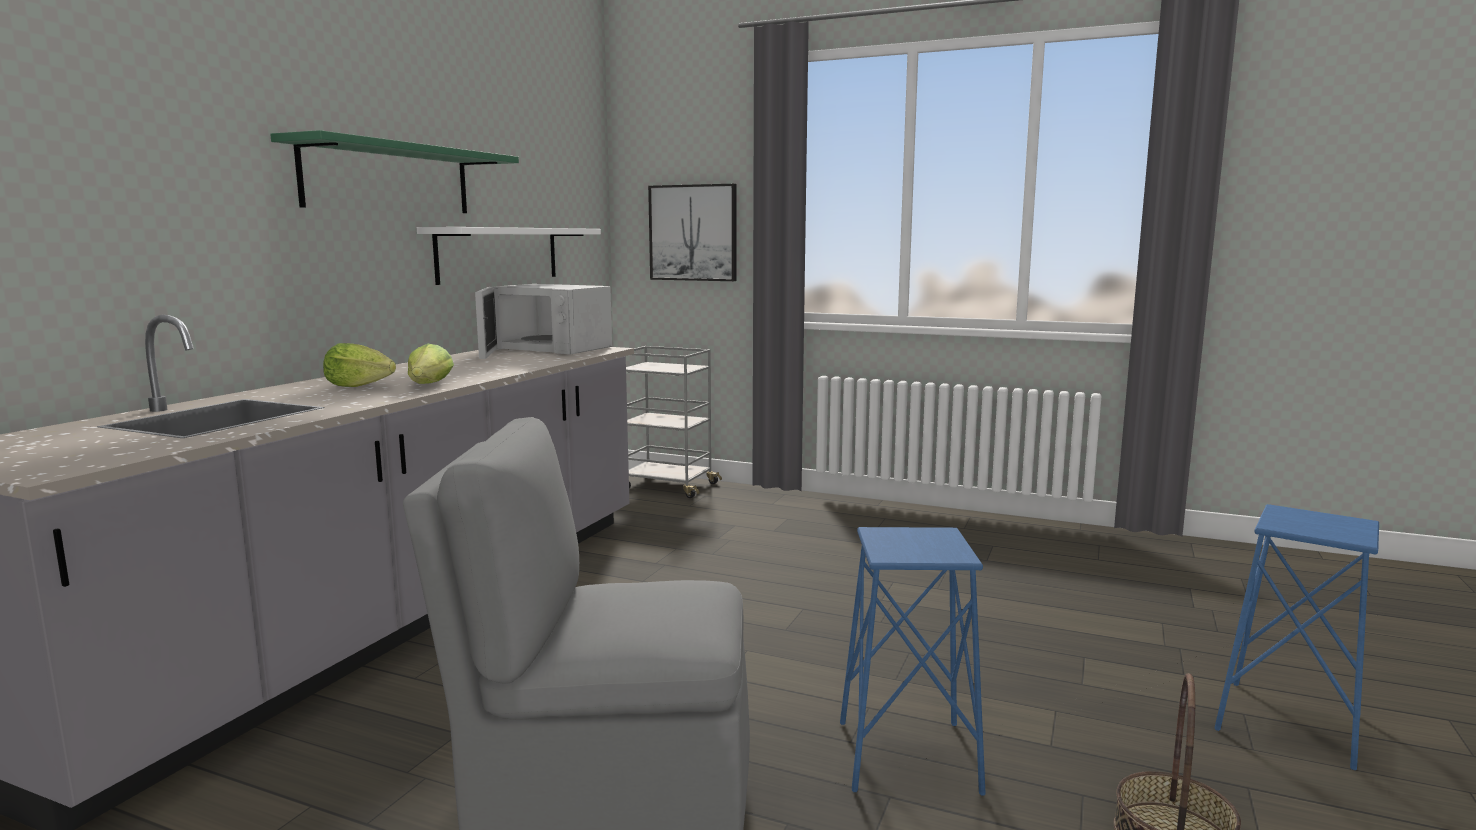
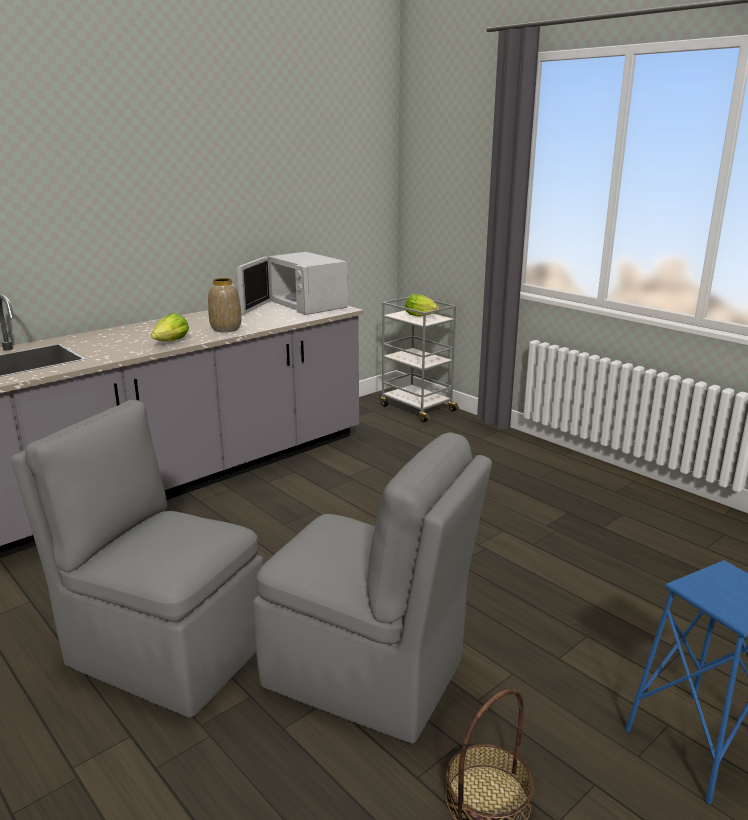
camera: 25 degrees right, 10 degrees up
(358, 386) = (132, 338): lettuce -> lettuce (420, 316)
(389, 179) = (182, 184): green shelf -> none
(486, 371) = (226, 329): none -> vase
(499, 254) = (281, 229): white shelf -> none
(693, 233) = (452, 207): picture -> none
(907, 756) = (368, 675): blue stool -> grey chair

